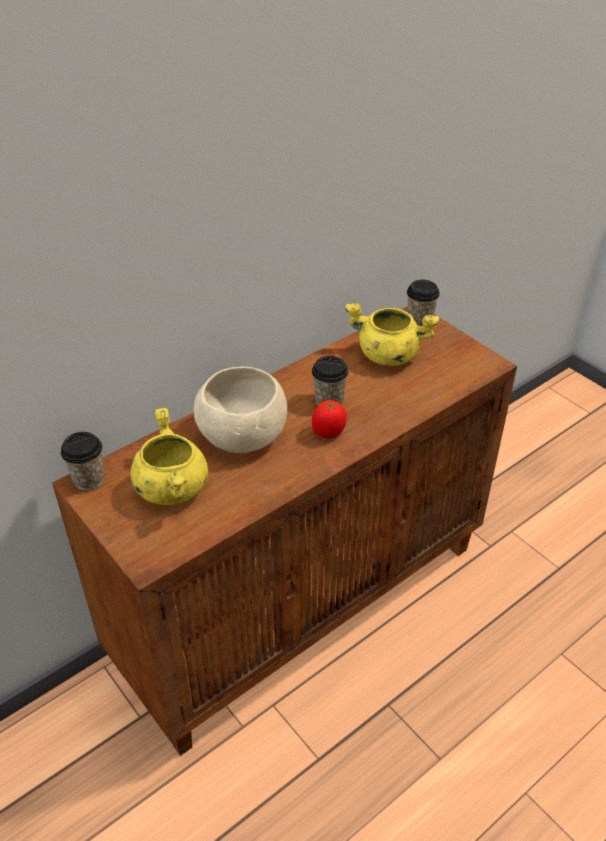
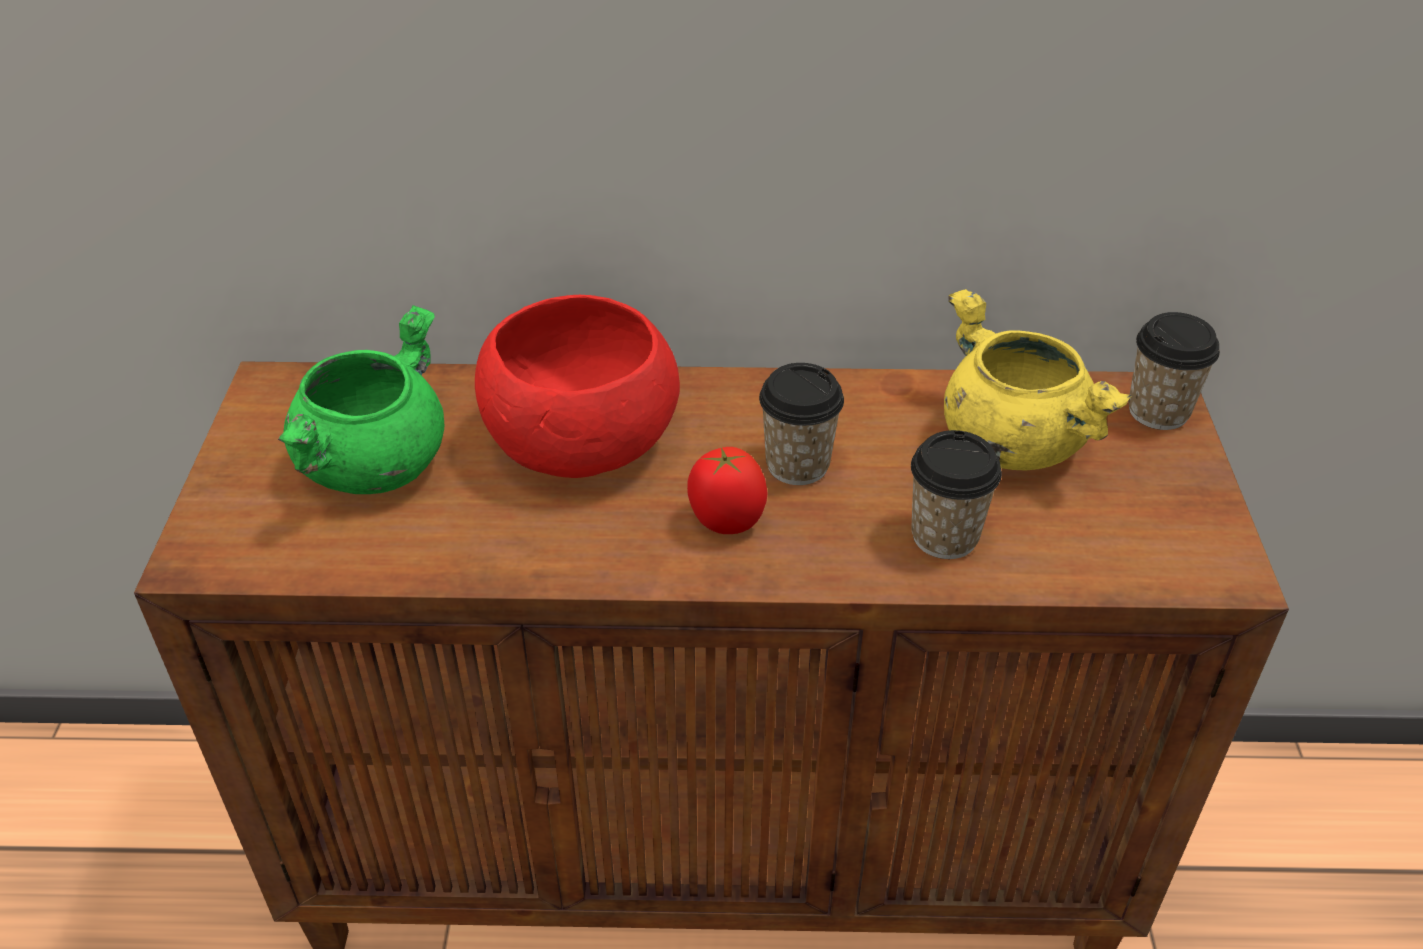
camera: 40 degrees right, 0 degrees up
(88, 479) = (287, 384): cup -> cup (944, 536)
(171, 488) = (373, 464): yellow cooking pot -> green cooking pot
(243, 435) = (581, 442): beige bowl -> red bowl

